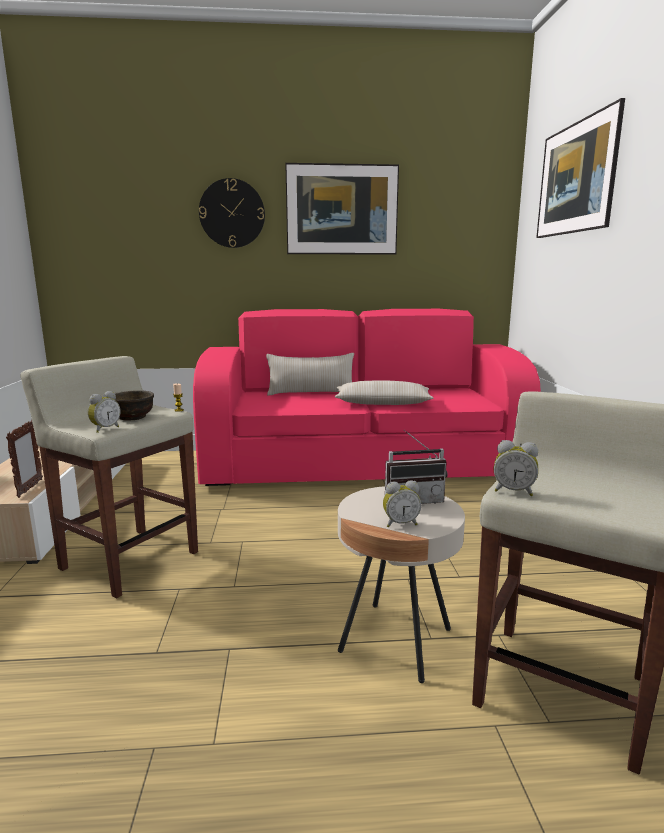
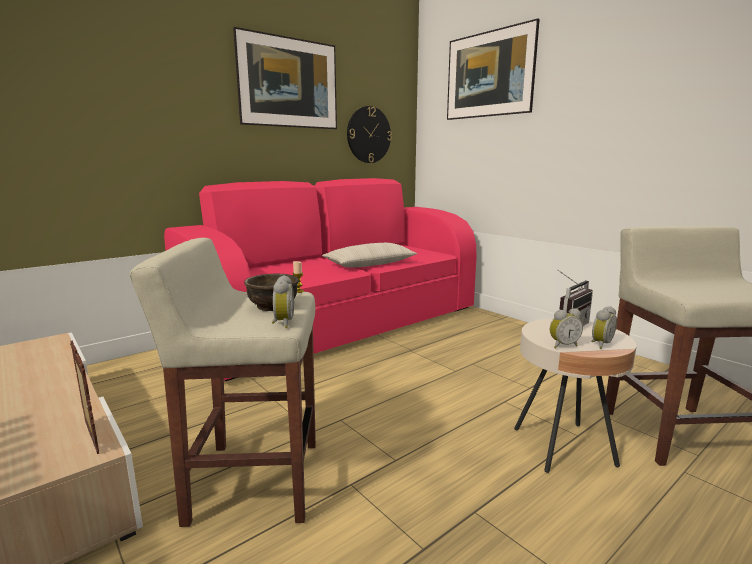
camera: 35 degrees left, 0 degrees up
(232, 213) = (178, 75): wall clock -> wall clock (368, 135)
(311, 393) = (289, 265): beige pillow -> none
(513, 491) = (692, 296): alarm clock -> alarm clock (562, 345)

